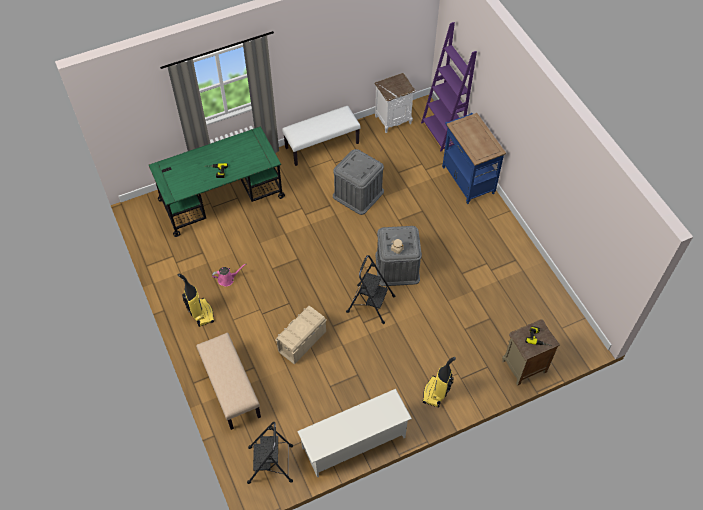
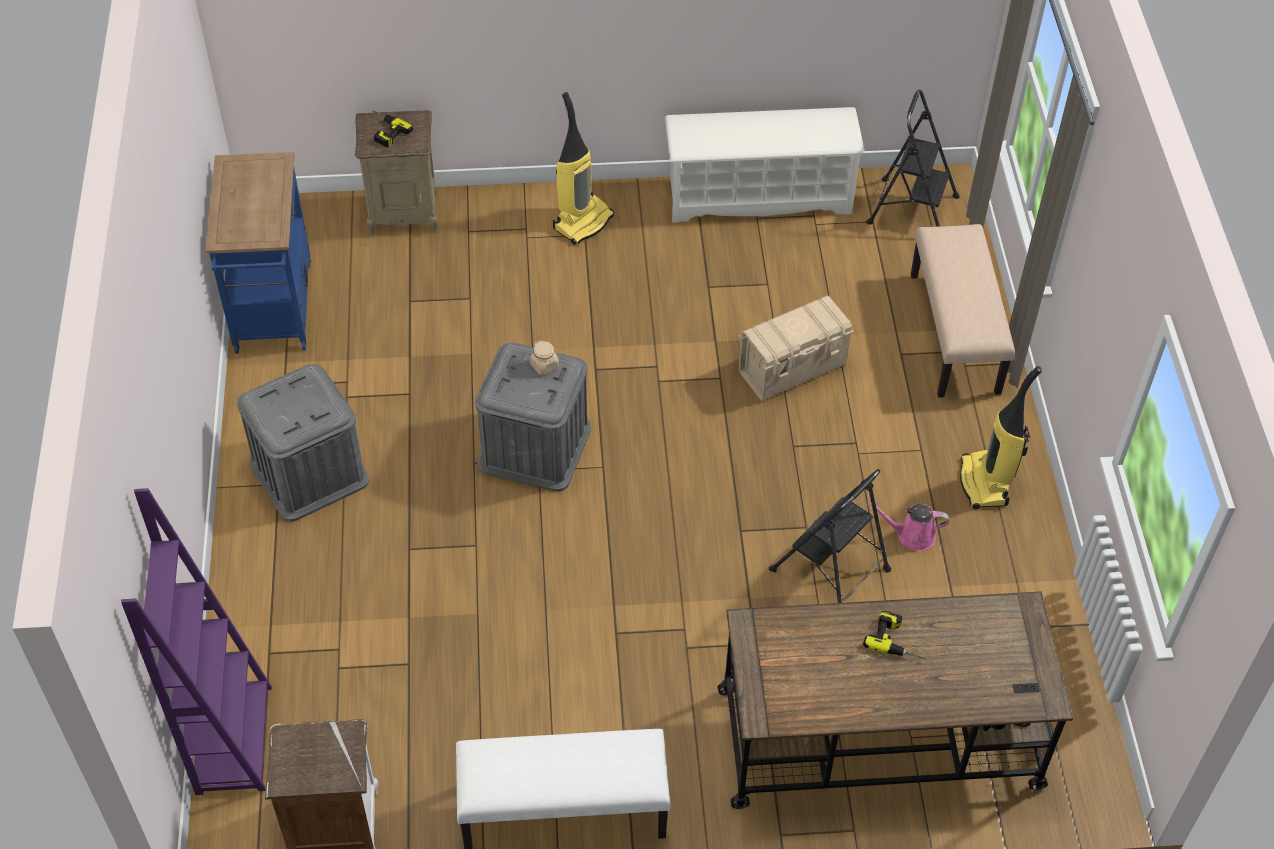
camera: 160 degrees left, 5 degrees down
(221, 199) = (879, 739): green desk -> brown desk
(358, 194) = (535, 640): grey storage box -> grey storage box (309, 471)
(369, 303) = (628, 397): black step ladder -> black step ladder (832, 571)
(467, 179) = (258, 591): blue cart -> blue cart (273, 310)

